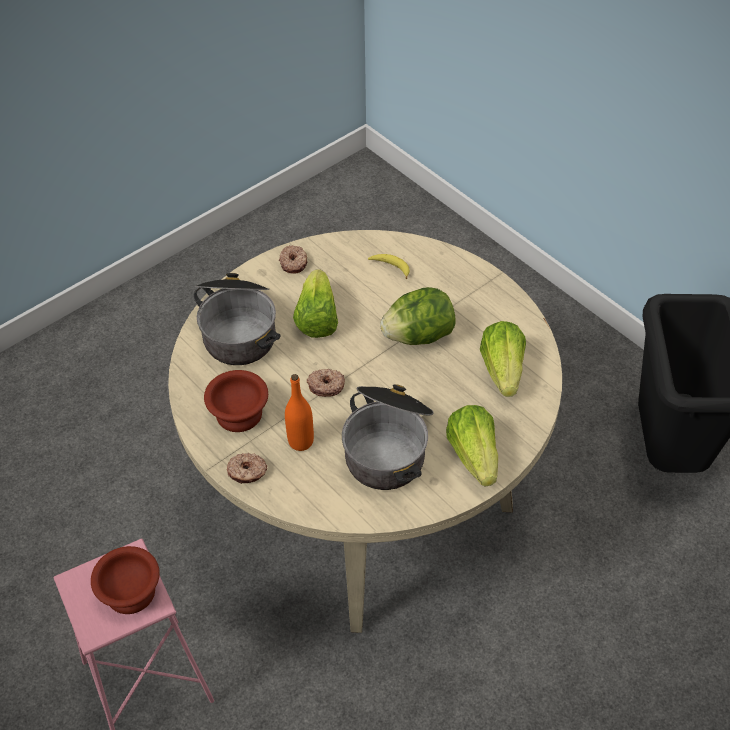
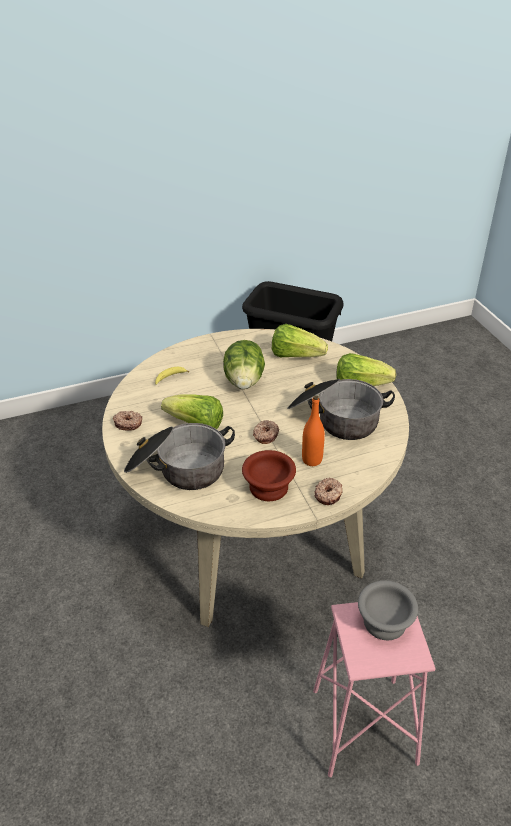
camera: 70 degrees left, 10 degrees down
(131, 594) = (386, 622): brown bowl -> grey bowl

